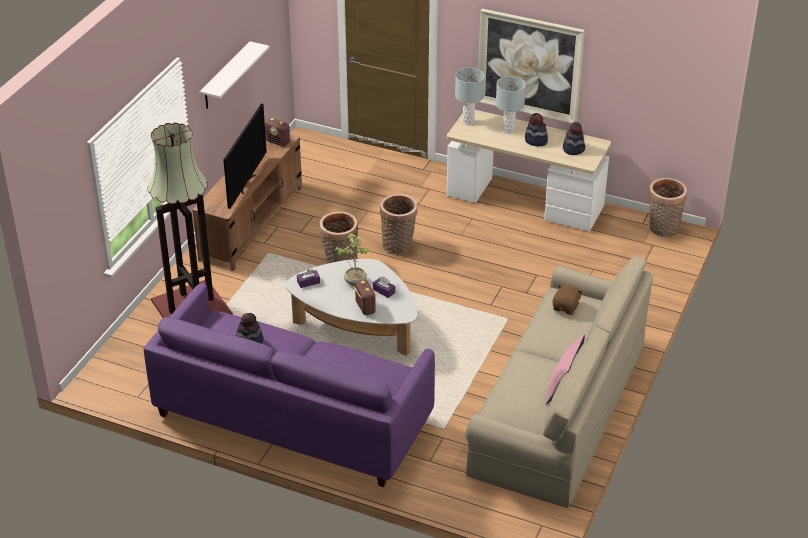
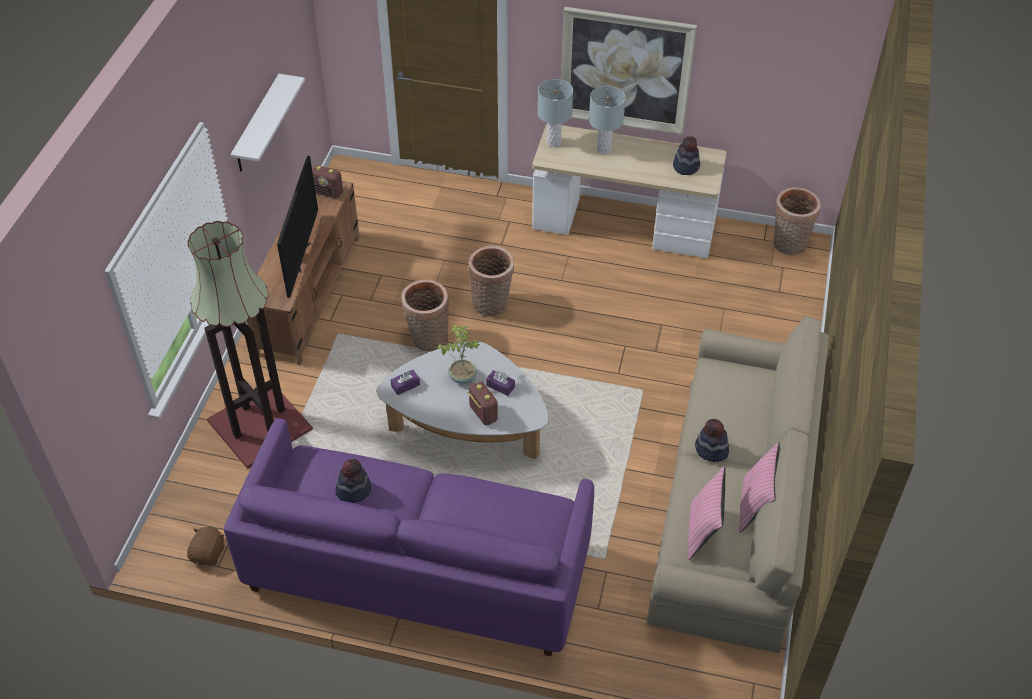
camera: 10 degrees left, 10 degrees up
(516, 400) = (702, 530): none -> pink pillow
(536, 140) = (639, 160): hat -> hat (711, 450)
(566, 307) = (727, 386): brown plush toy -> brown plush toy (209, 554)

